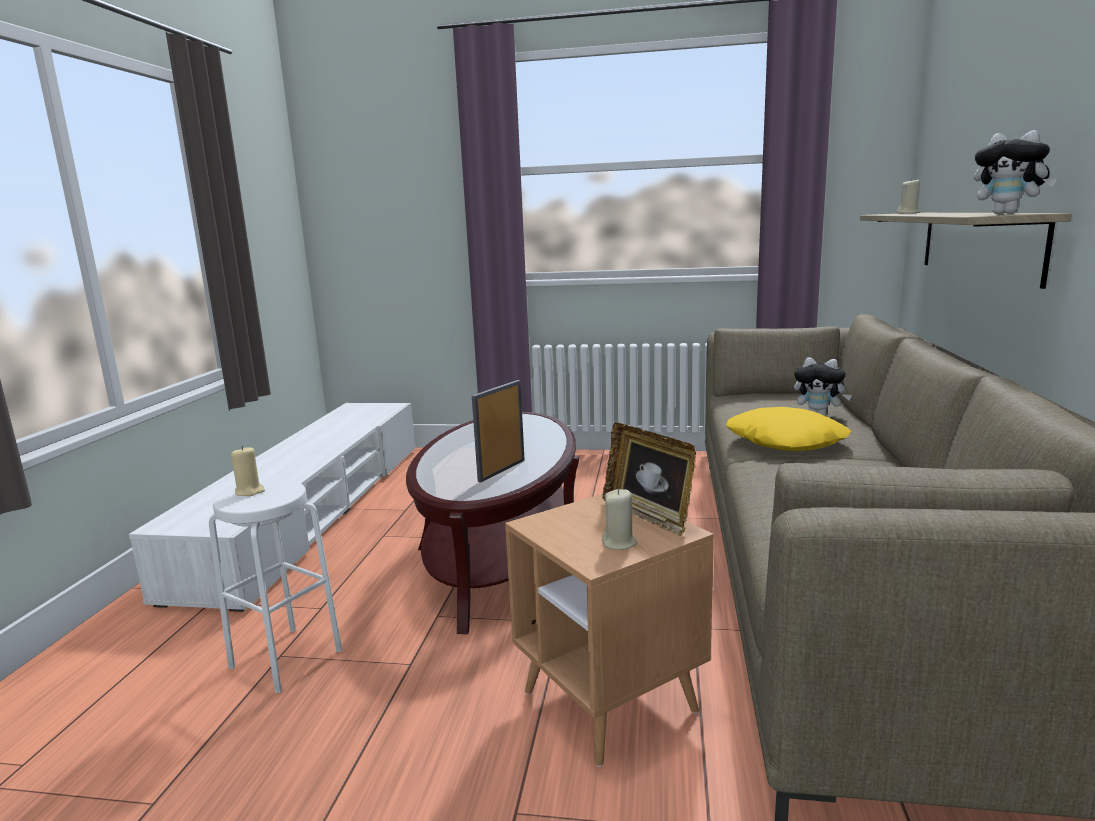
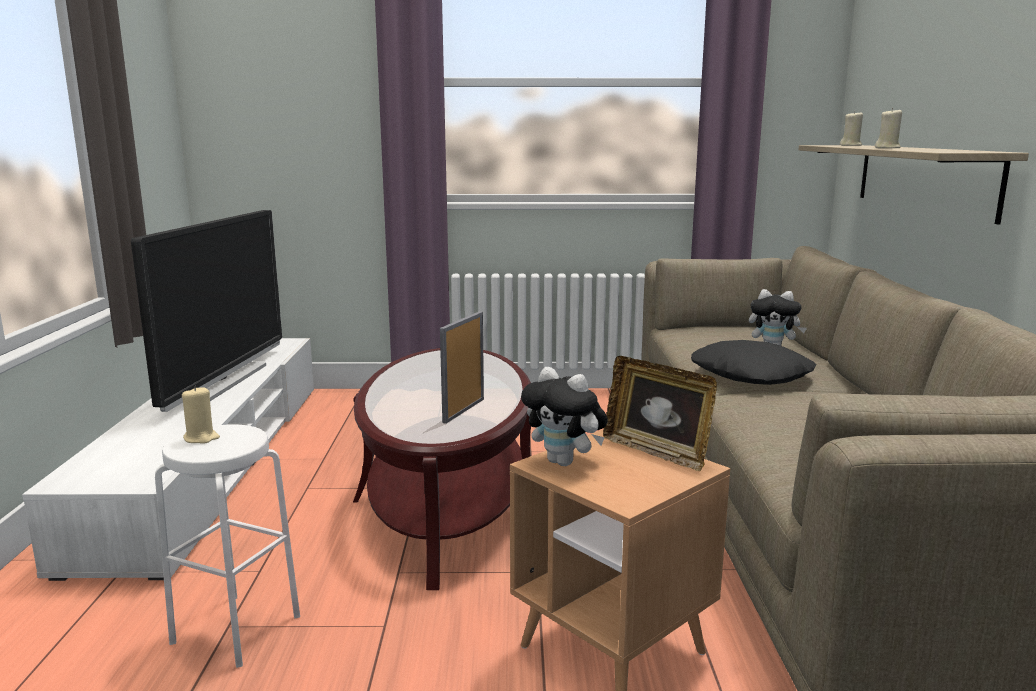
camera: 10 degrees left, 0 degrees up
(322, 440) = (221, 381): none -> television
(619, 543) = (641, 480): beige candle -> beige candle (887, 148)
(786, 441) = (751, 374): yellow pillow -> black pillow
(1008, 214) = (969, 151): plush toy -> plush toy (565, 462)

